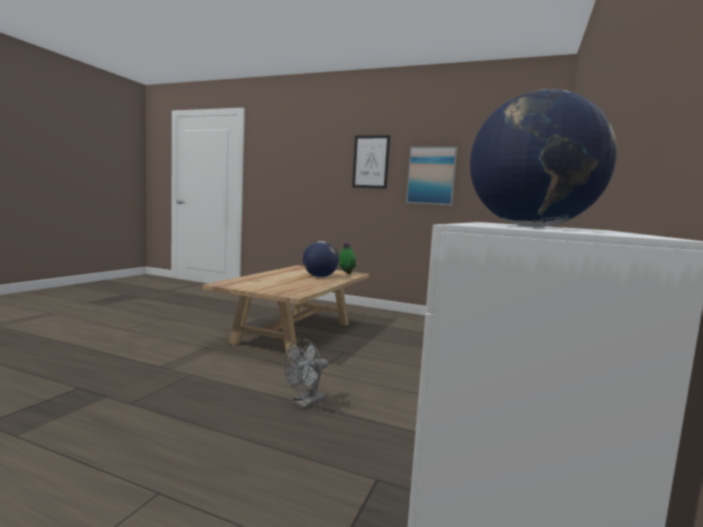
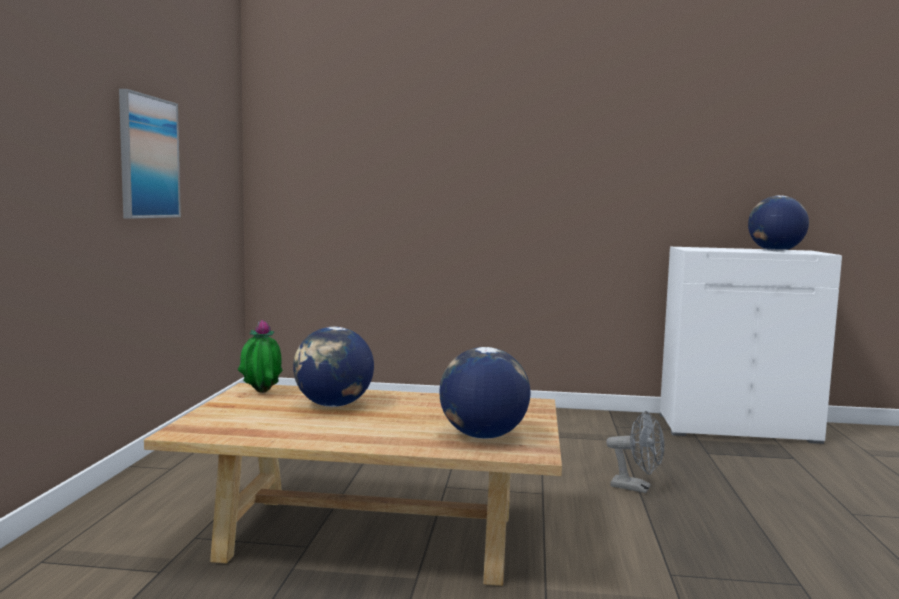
camera: 105 degrees left, 0 degrees up
(251, 283) = (482, 436): none -> globe
(371, 162) = (58, 112): picture -> none

